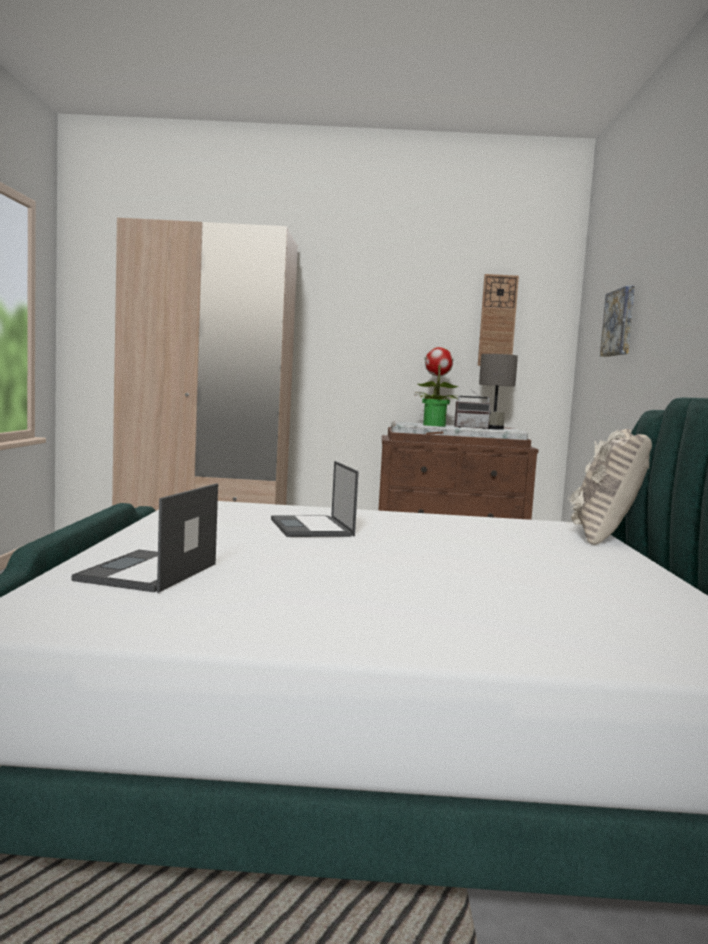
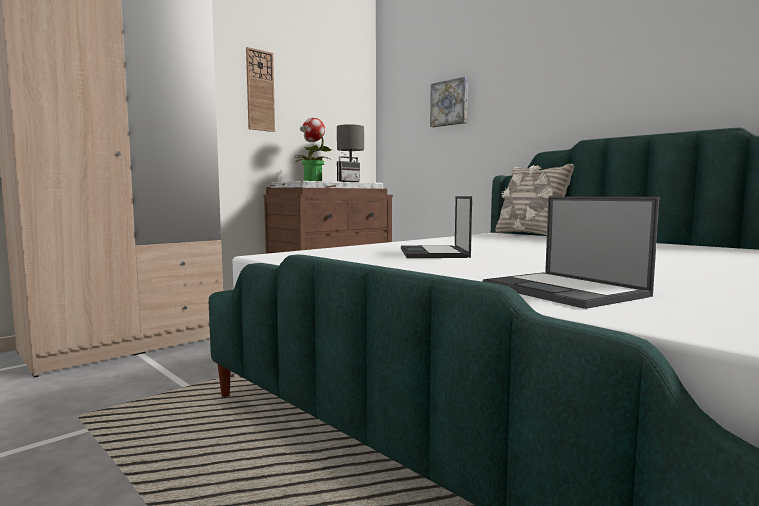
camera: 45 degrees left, 0 degrees up
(312, 528) = (434, 253): laptop -> laptop turned 60 degrees clockwise
(497, 321) = (331, 101): wall clock -> wall clock (260, 90)

